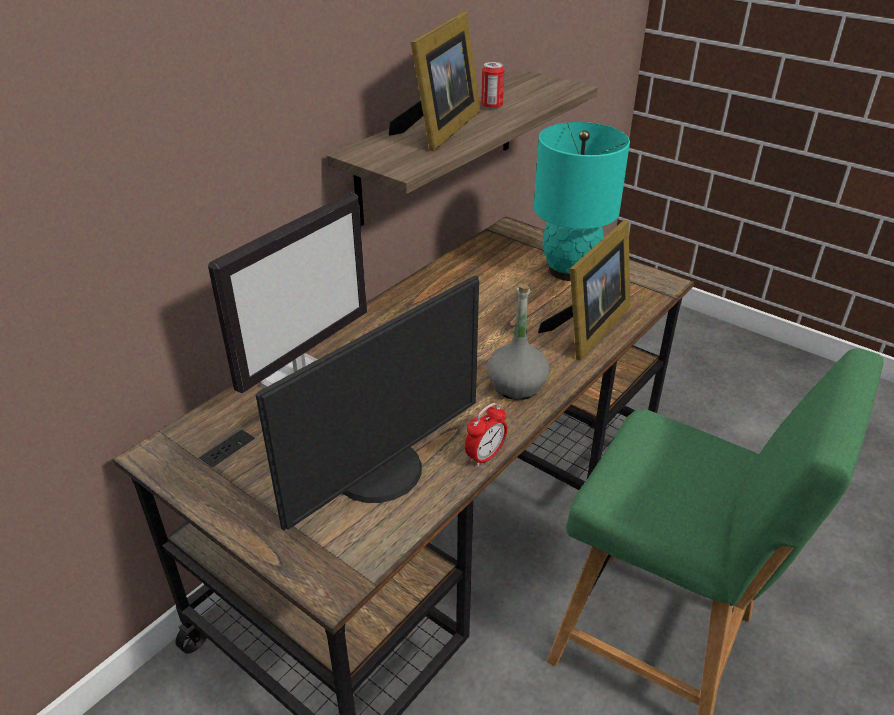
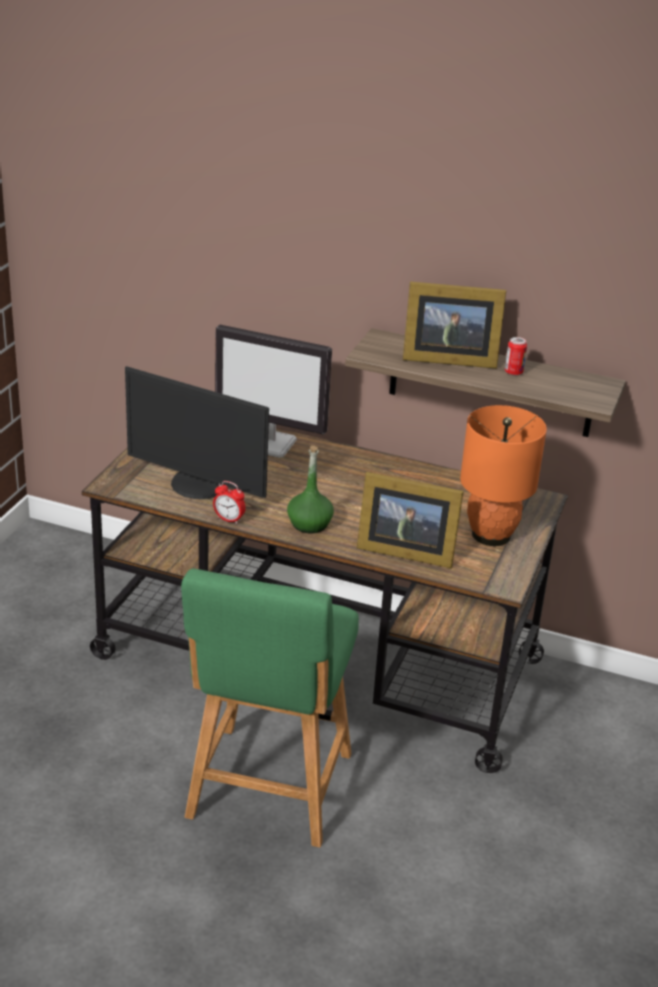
camera: 70 degrees right, 5 degrees down
(516, 385) = (309, 524): grey bottle -> green bottle
(569, 270) = (491, 535): turquoise table lamp -> orange table lamp

